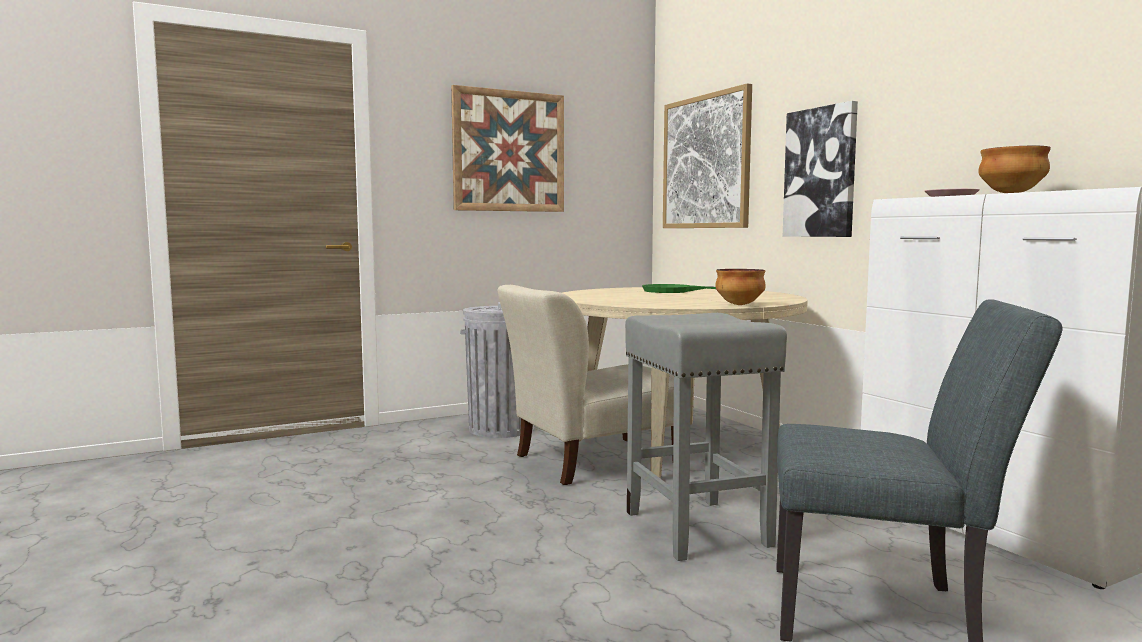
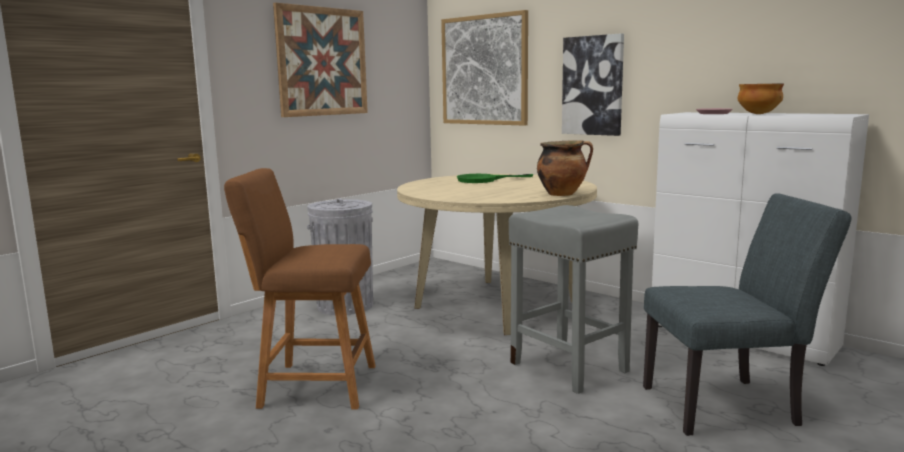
camera: 20 degrees left, 5 degrees up
(383, 501) = (312, 385): none -> brown stool
(591, 461) = (445, 325): beige chair -> none
(740, 305) = (563, 194): bowl -> cooking pot

